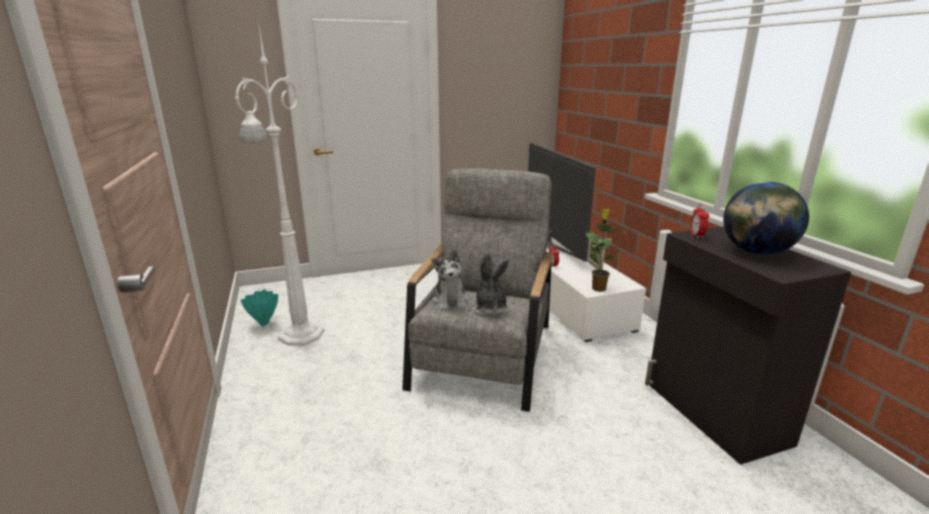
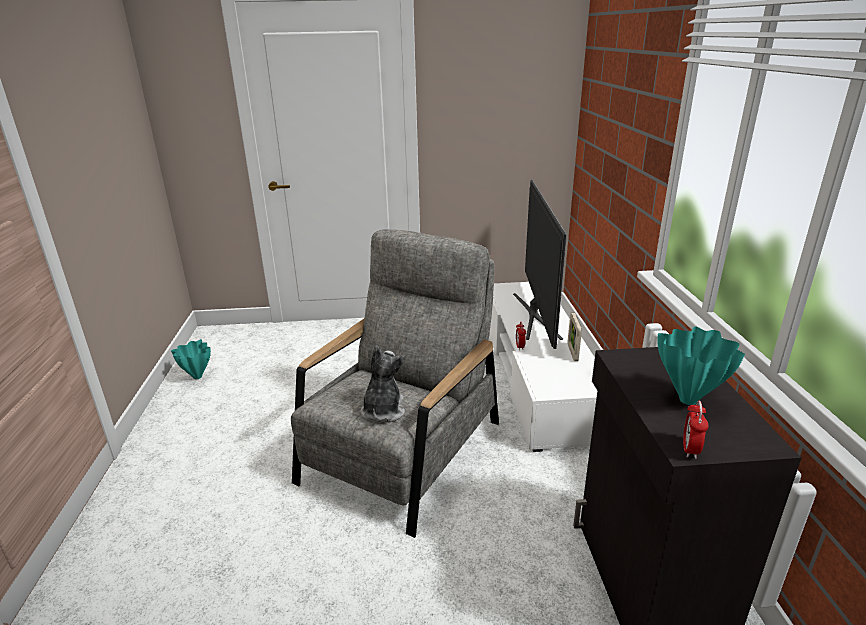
camera: 15 degrees right, 5 degrees up
(299, 336) = (224, 396): white floor lamp -> none
(450, 301) = (347, 393): plush toy -> none
(598, 288) = (556, 388): potted plant -> none
(696, 236) = (632, 359): alarm clock -> alarm clock (690, 449)
(756, 252) = (689, 400): globe -> turquoise vase

